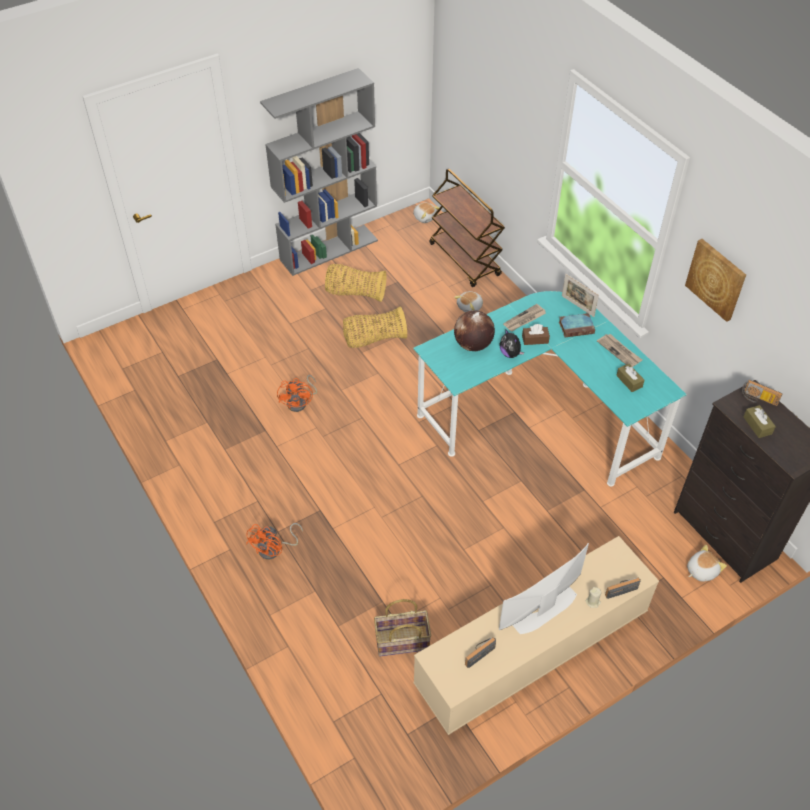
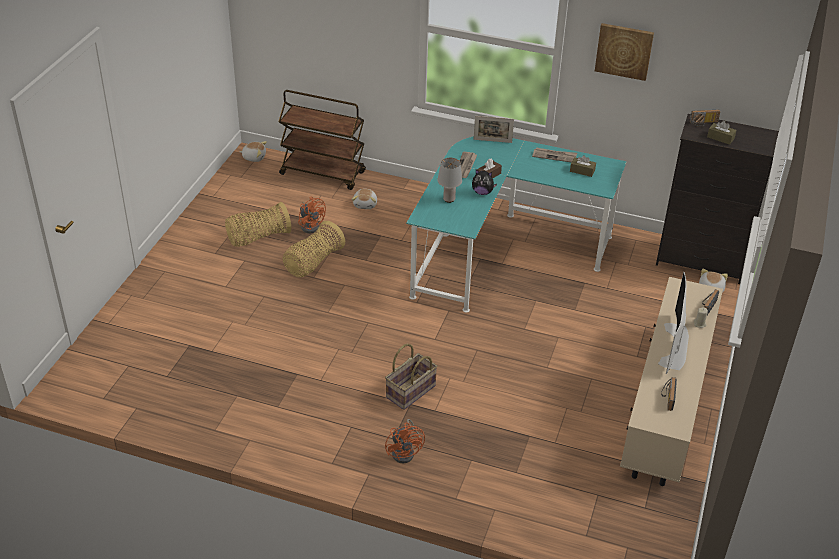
camera: 40 degrees left, 10 degrees down
(300, 402) = (303, 338): orange fan -> orange fan (311, 225)
(329, 249) = (196, 216): grey bookcase -> none
(402, 641) = (573, 452): basket -> basket (411, 392)
(472, 345) = (449, 199): globe -> grey table lamp
(577, 327) = (508, 154): book -> none

